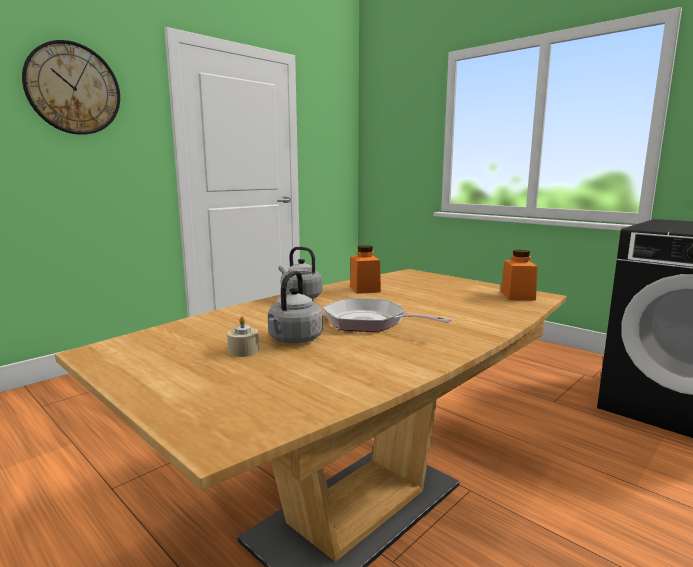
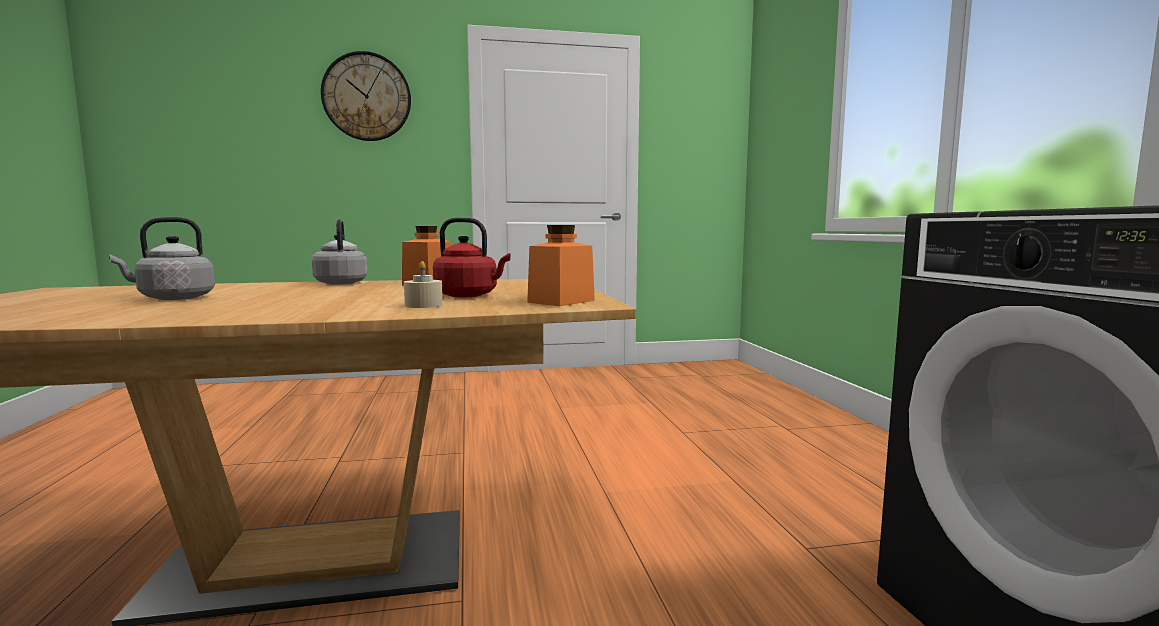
camera: 35 degrees right, 5 degrees down
(243, 351) = (111, 298): beige candle -> beige candle (423, 305)
(370, 322) = (286, 298): frying pan -> none
(452, 298) = (469, 295): none -> red kettle

